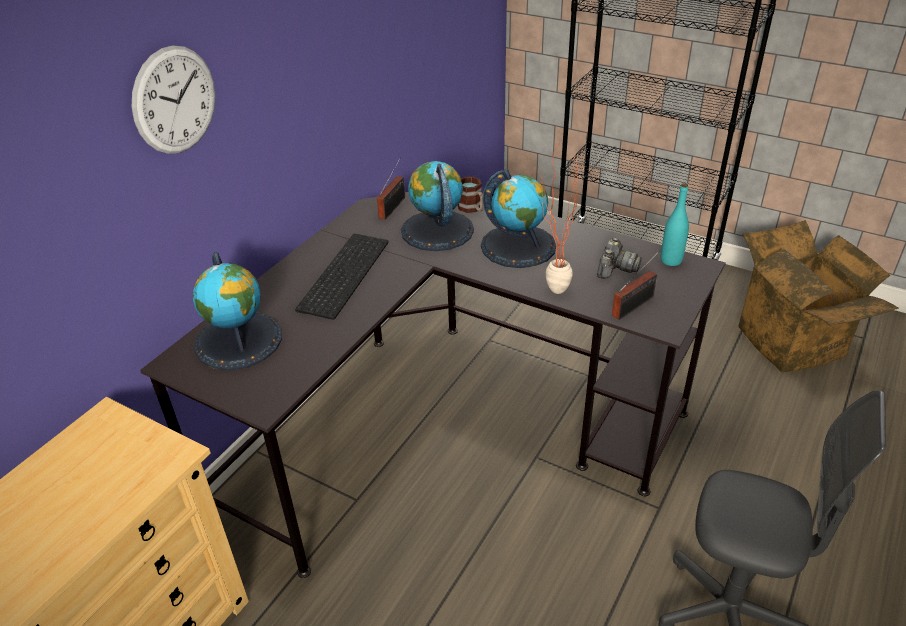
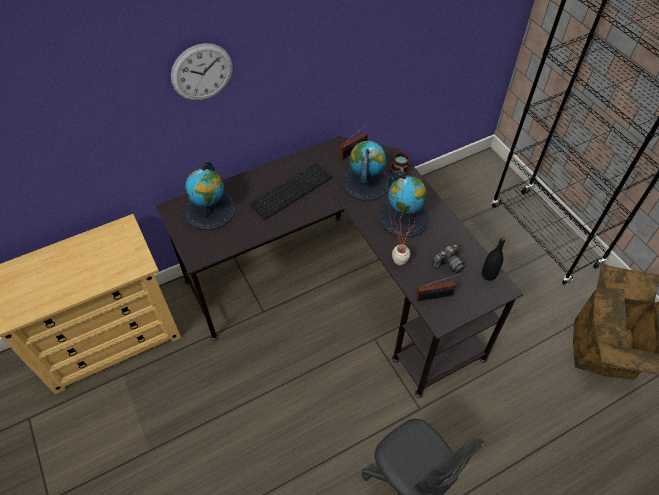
camera: 30 degrees right, 15 degrees up
(671, 260) = (488, 275): turquoise bottle -> black bottle

